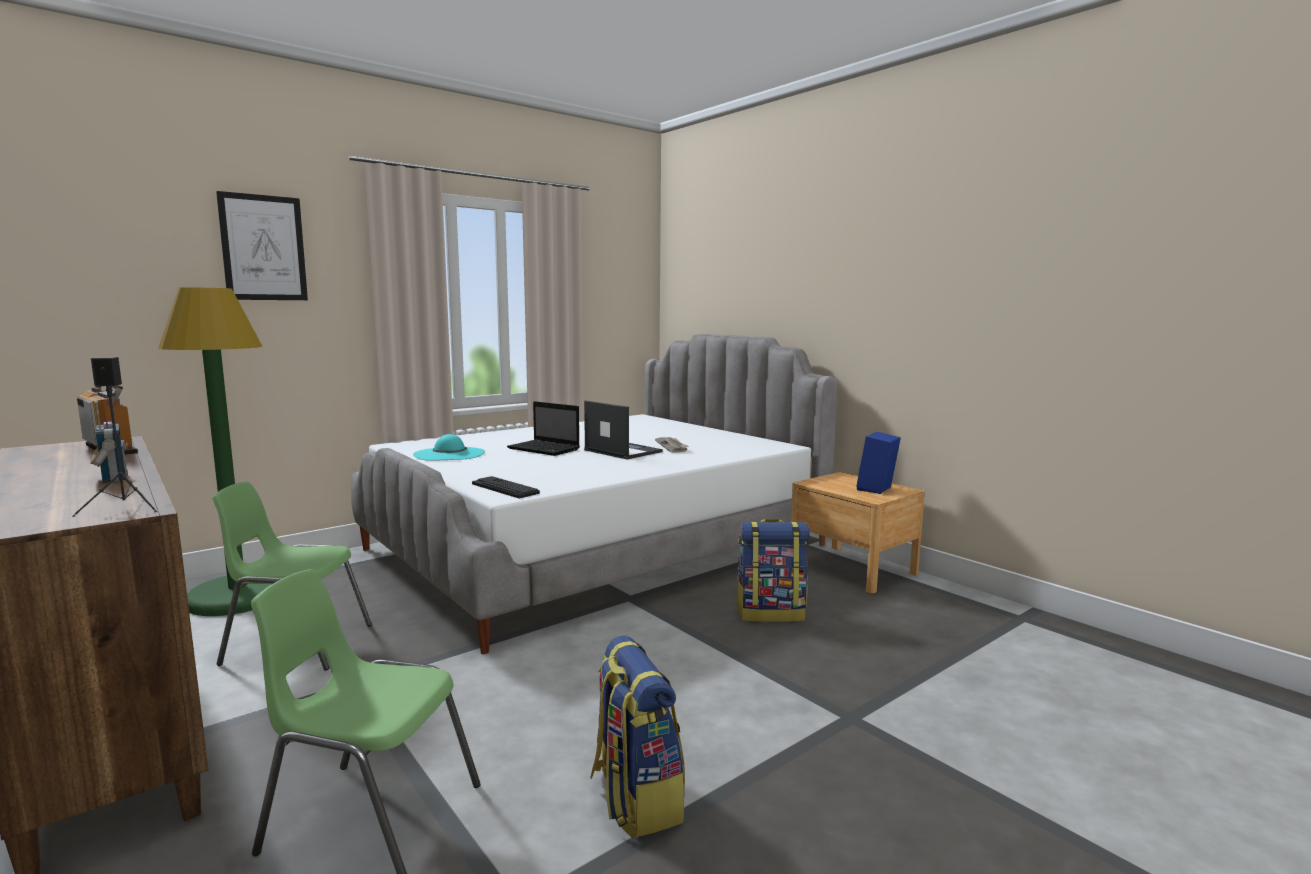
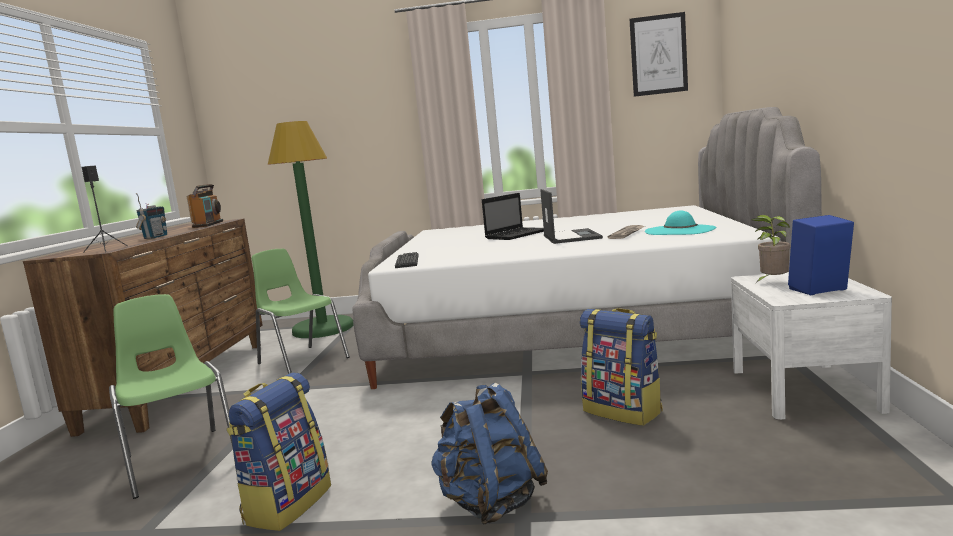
camera: 45 degrees right, 0 degrees up
(263, 248) = (349, 90): picture -> picture (658, 55)
(449, 454) = (446, 237): turquoise hat -> turquoise hat (680, 230)
(545, 449) = (517, 234): laptop -> laptop turned 120 degrees counterclockwise
(810, 717) = (490, 503): none -> blue backpack
(832, 485) = (772, 282): none -> potted plant
(852, 568) = (803, 389): brown nightstand -> white nightstand

